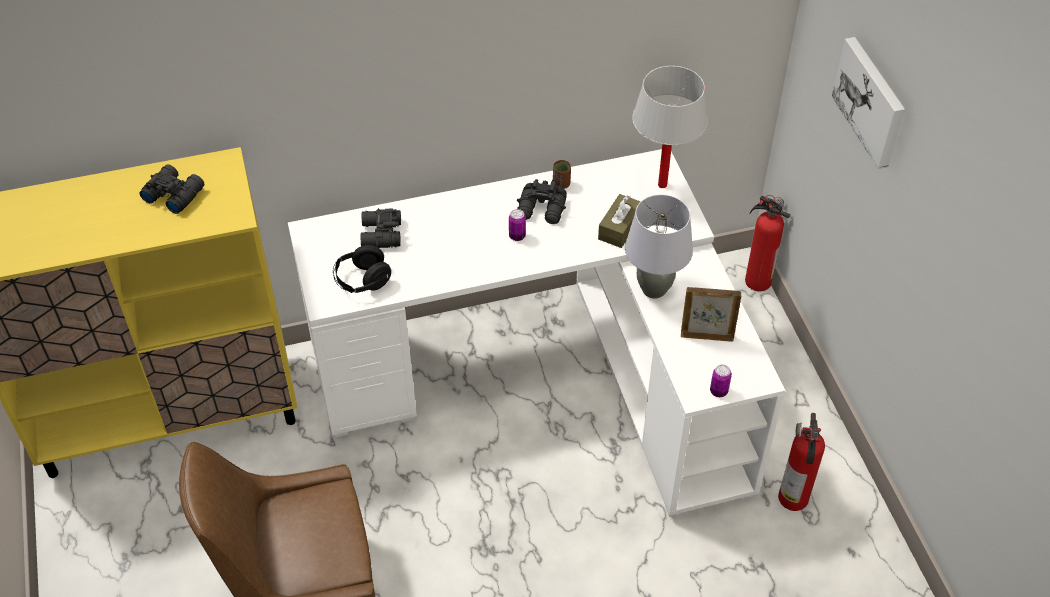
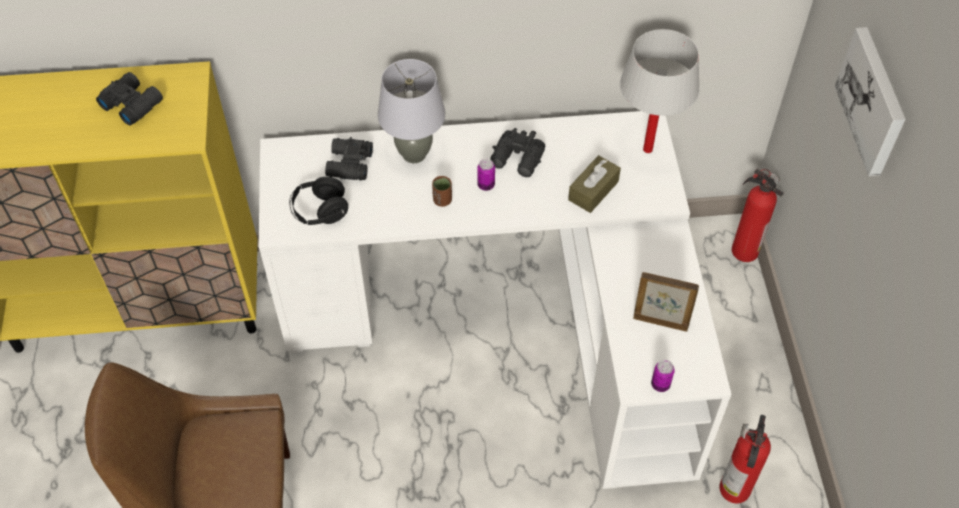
camera: 10 degrees right, 5 degrees up
(561, 184) = (543, 134): brown cup -> brown cup (442, 200)
(654, 290) = (616, 262): grey table lamp -> grey table lamp (414, 154)

